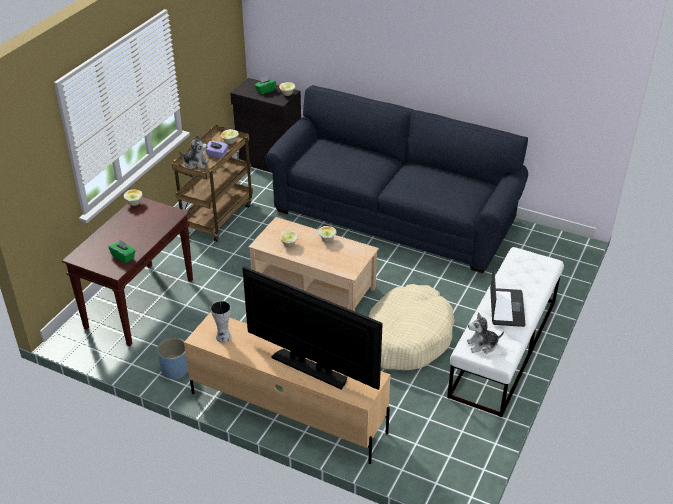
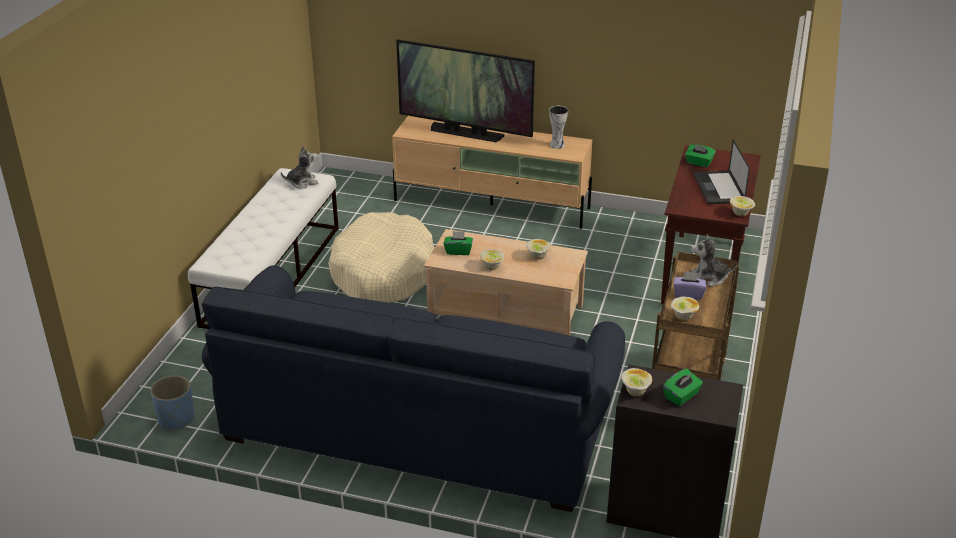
camera: 170 degrees right, 5 degrees down
(175, 370) = (618, 222): blue planter -> blue planter (176, 419)
(349, 257) = (458, 251): none -> green tissue box
(506, 308) = (271, 213): laptop -> laptop (718, 188)

